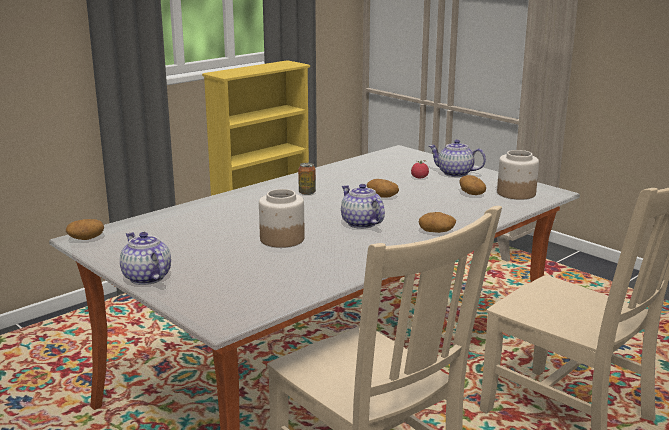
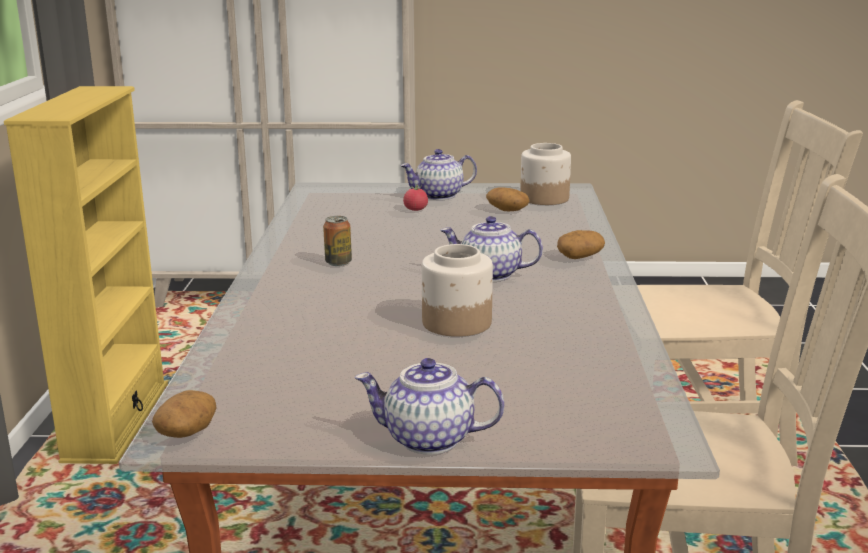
camera: 45 degrees left, 0 degrees up
(382, 196) = (431, 240): potato -> none

